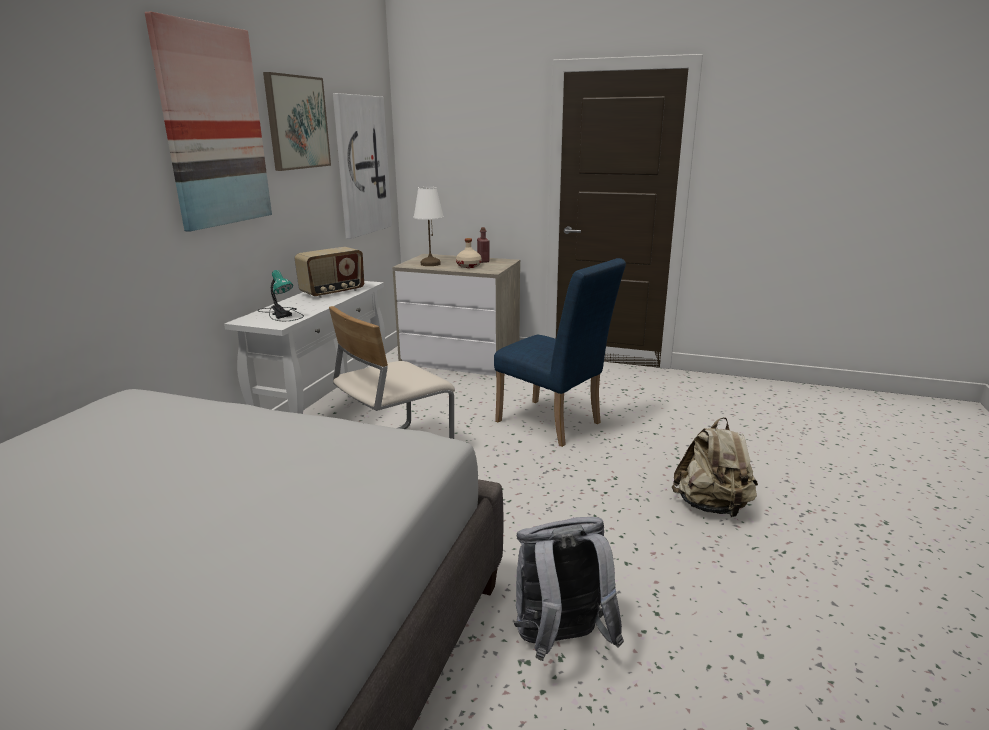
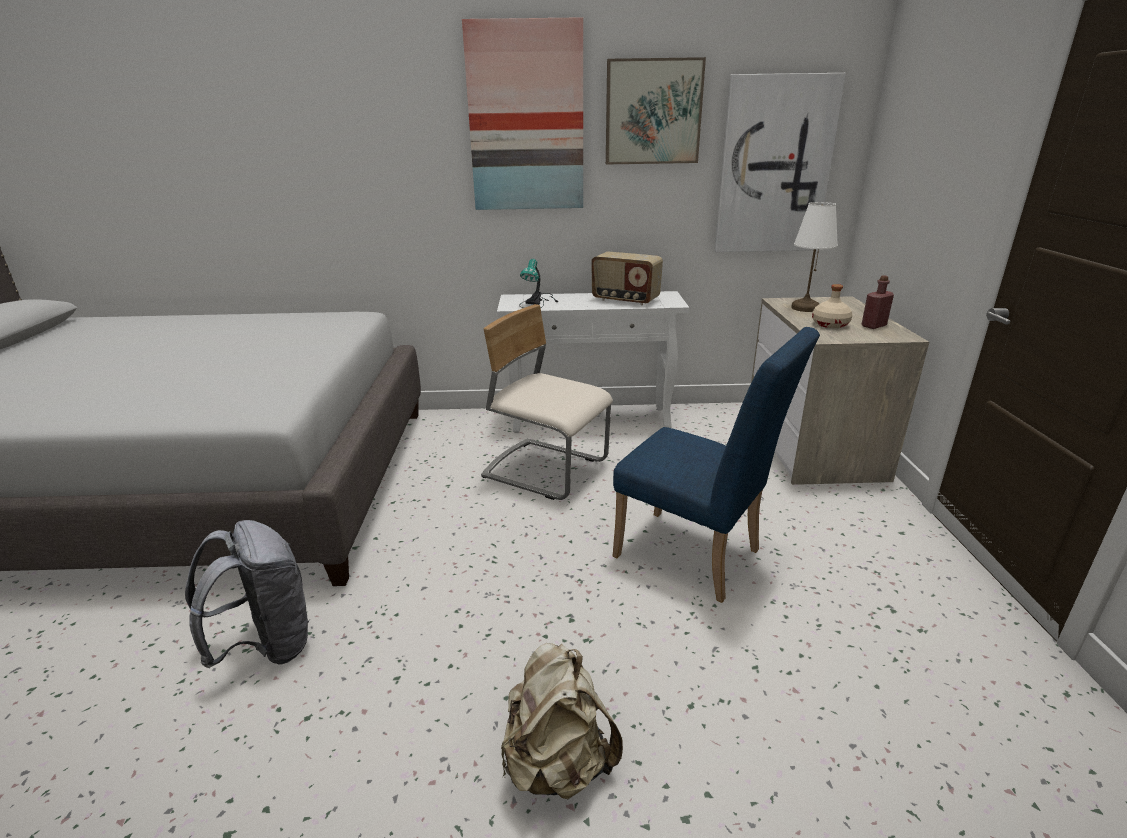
camera: 70 degrees right, 5 degrees up
(554, 424) = (696, 558): blue chair -> blue chair turned 75 degrees counterclockwise

